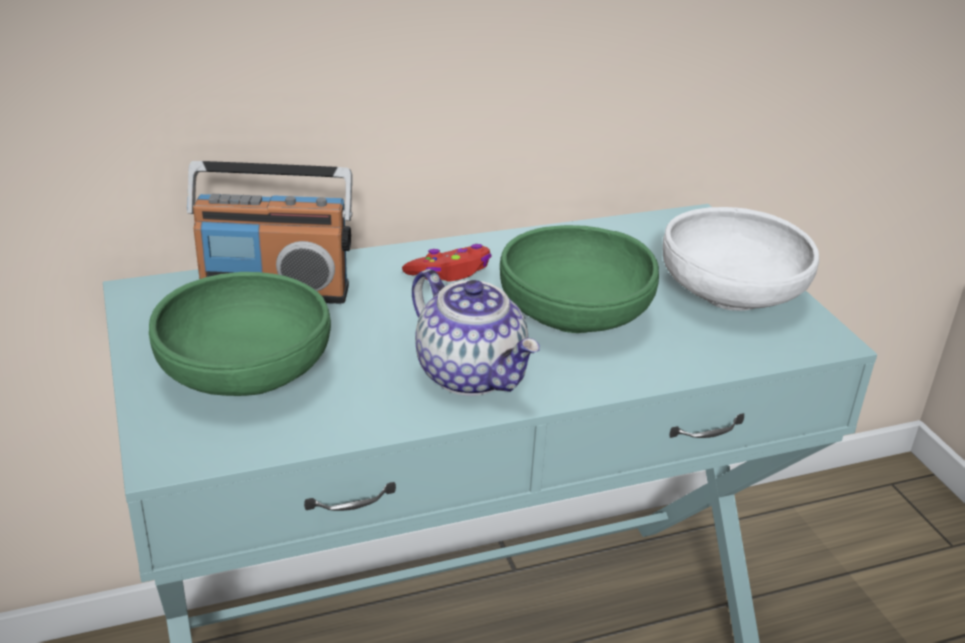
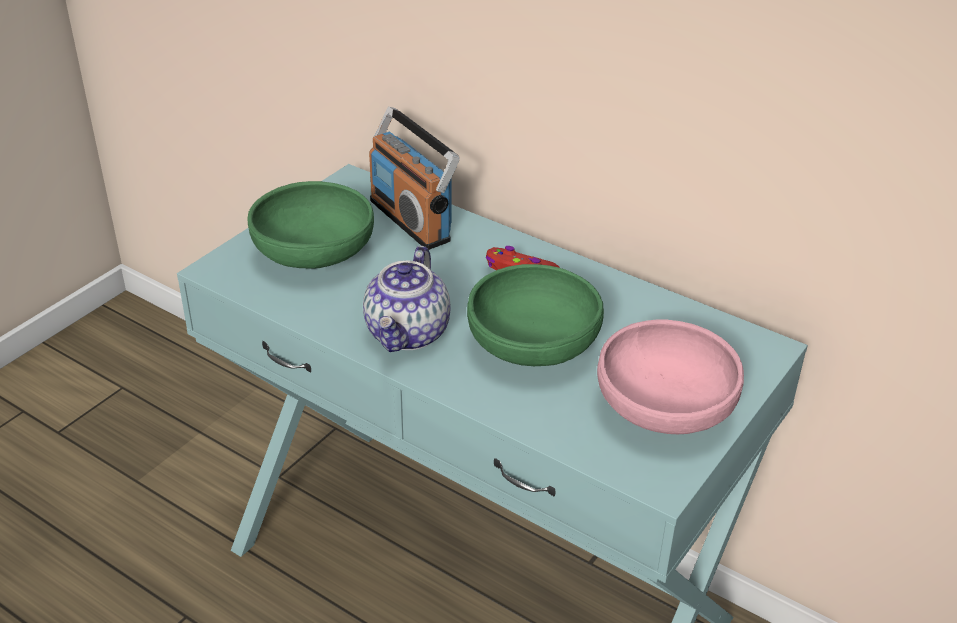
camera: 55 degrees right, 5 degrees up
(730, 294) = (664, 408): white bowl -> pink bowl

